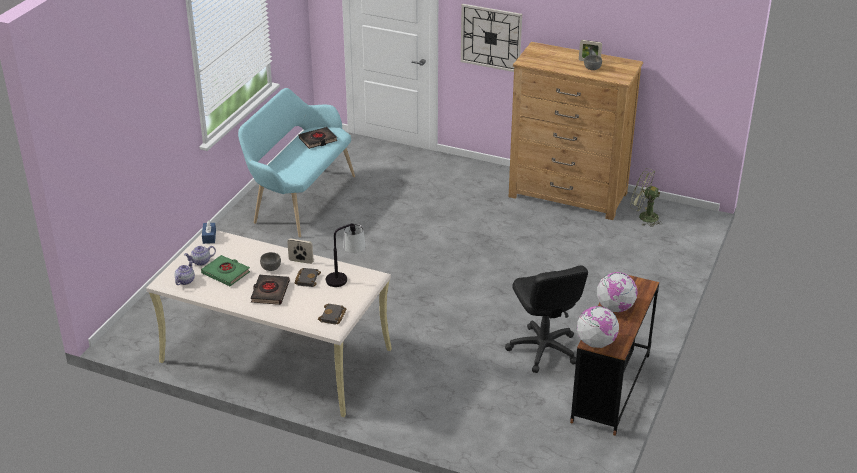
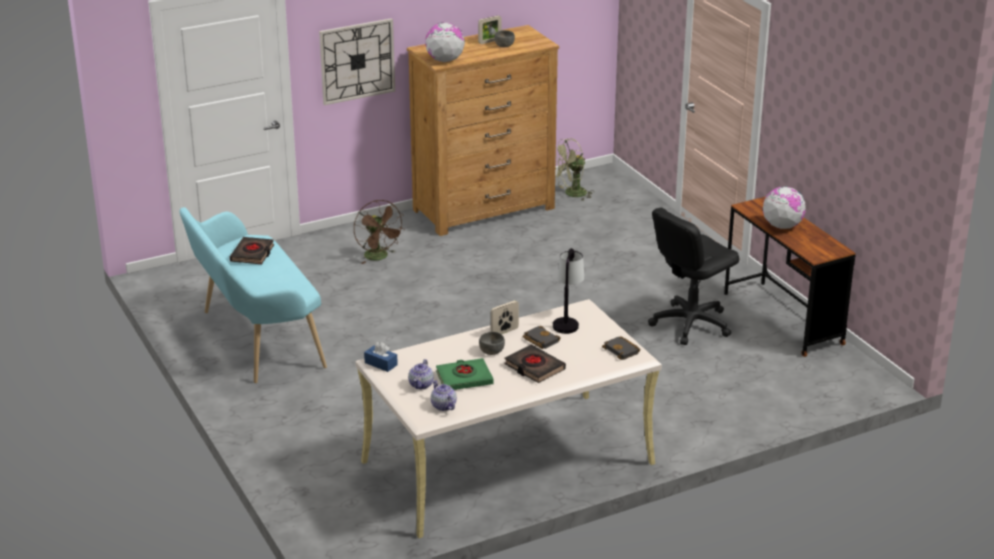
camera: 50 degrees left, 5 degrees down
(450, 190) = (379, 257): none -> brown fan
(543, 349) = (690, 324): black office chair -> black office chair turned 120 degrees clockwise
(596, 343) = (819, 254): globe -> globe (445, 60)

